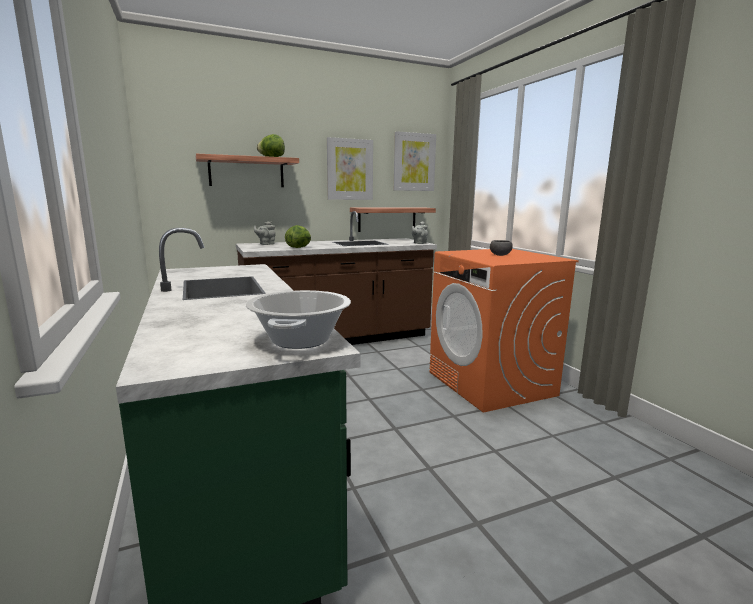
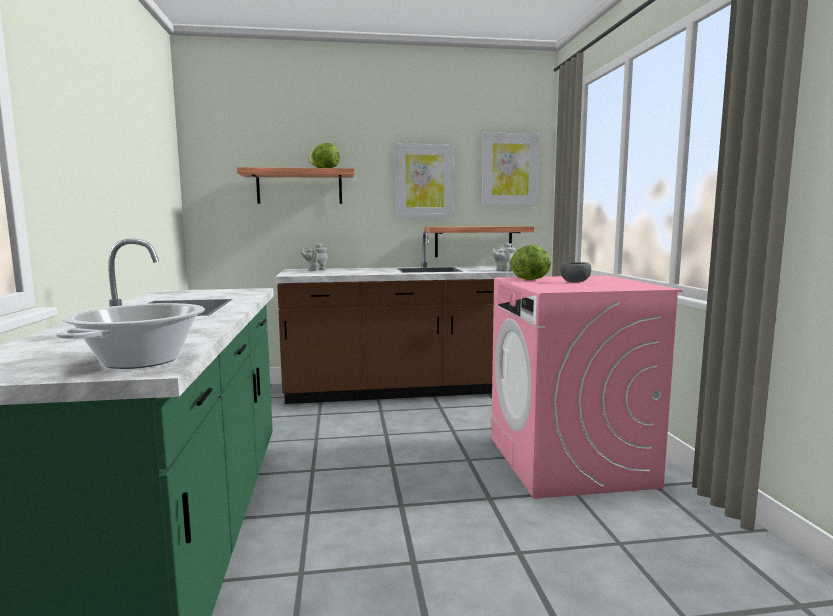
camera: 15 degrees right, 5 degrees down
(299, 247) = (346, 273): lettuce -> lettuce (531, 279)
(491, 384) = (569, 462): orange washing machine -> pink washing machine

